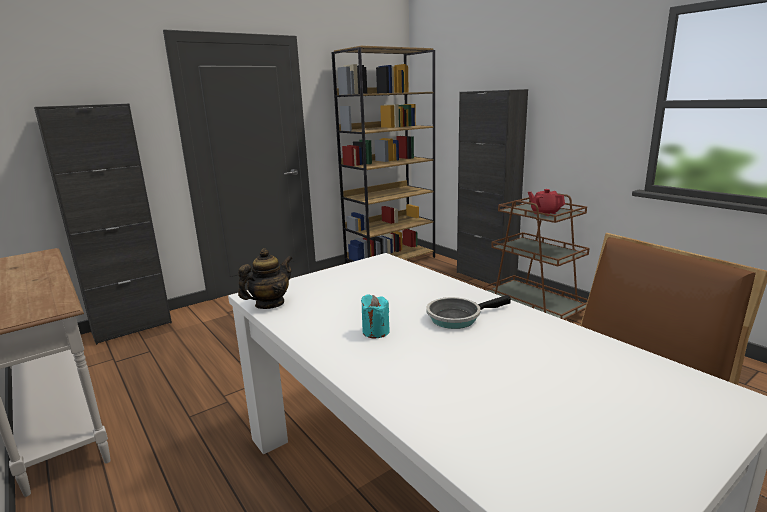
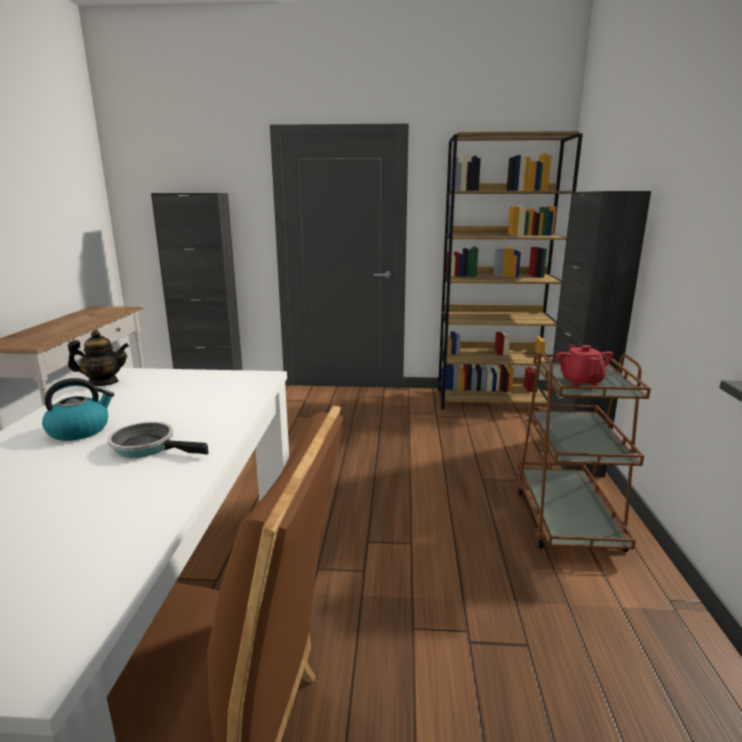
camera: 40 degrees right, 0 degrees up
(376, 332) = (80, 430): turquoise candle -> kettle

